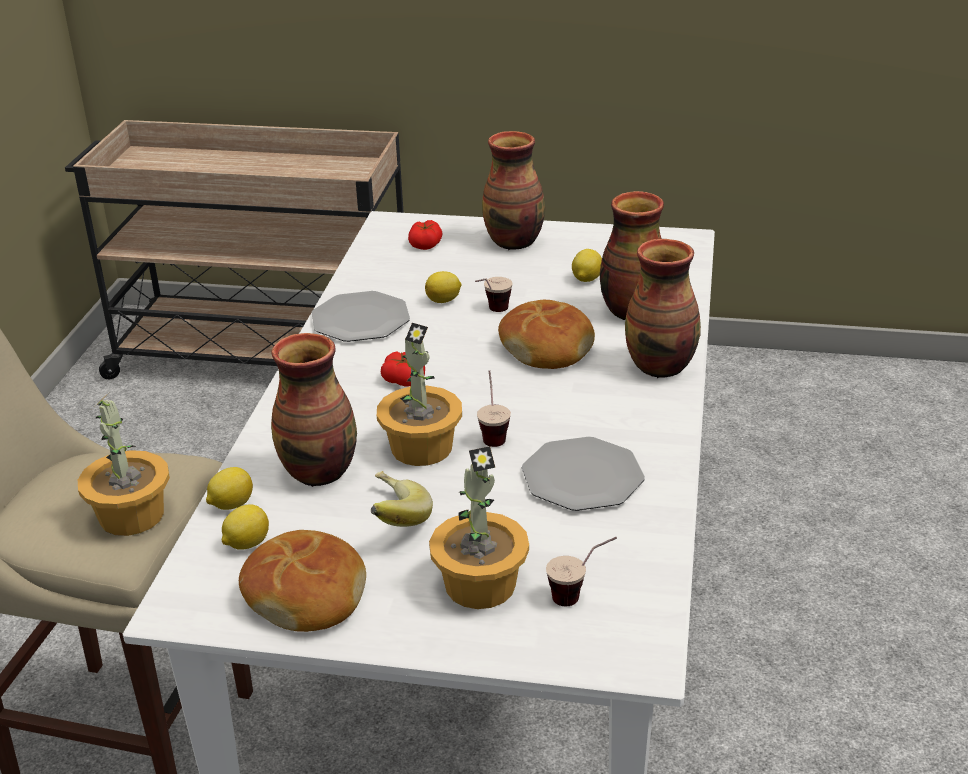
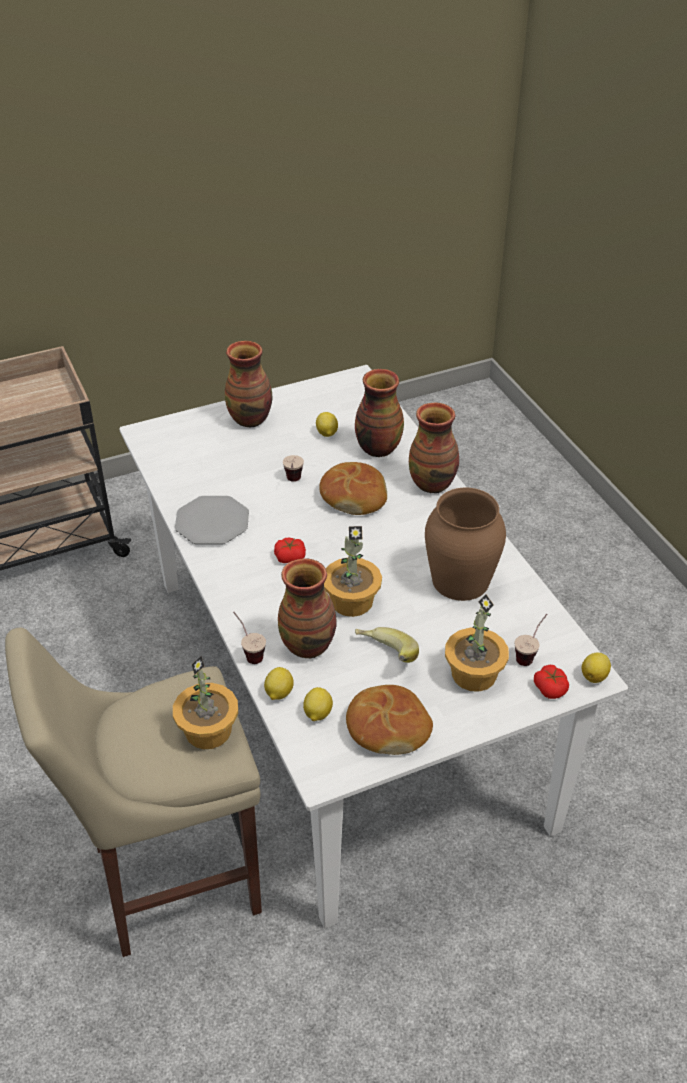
camera: 35 degrees left, 10 degrees up
(426, 244) = (191, 443): tomato -> tomato (550, 688)
(444, 300) = (252, 485): lemon -> lemon (594, 676)
(493, 433) = (382, 572): cup -> cup (249, 652)
(582, 477) = (461, 579): plate -> brown vase

